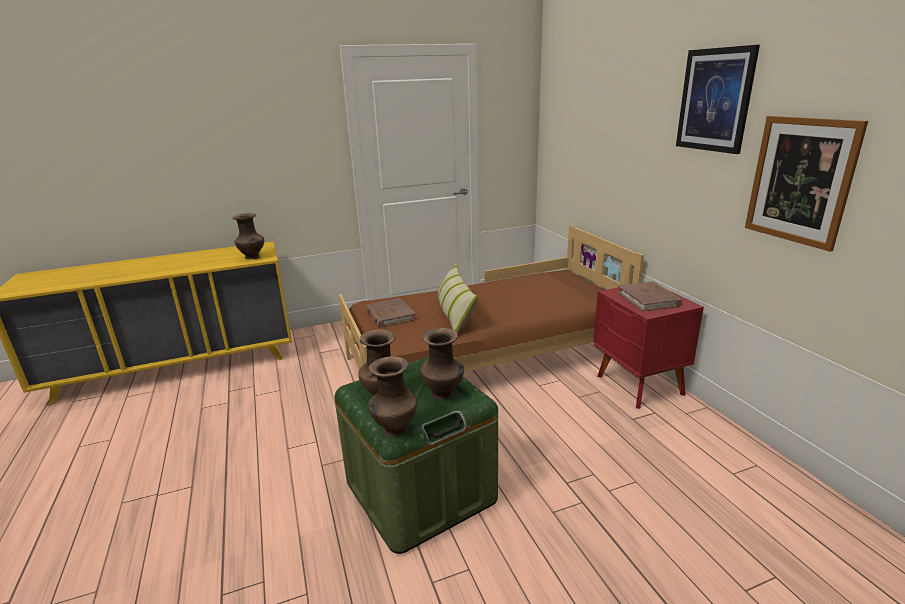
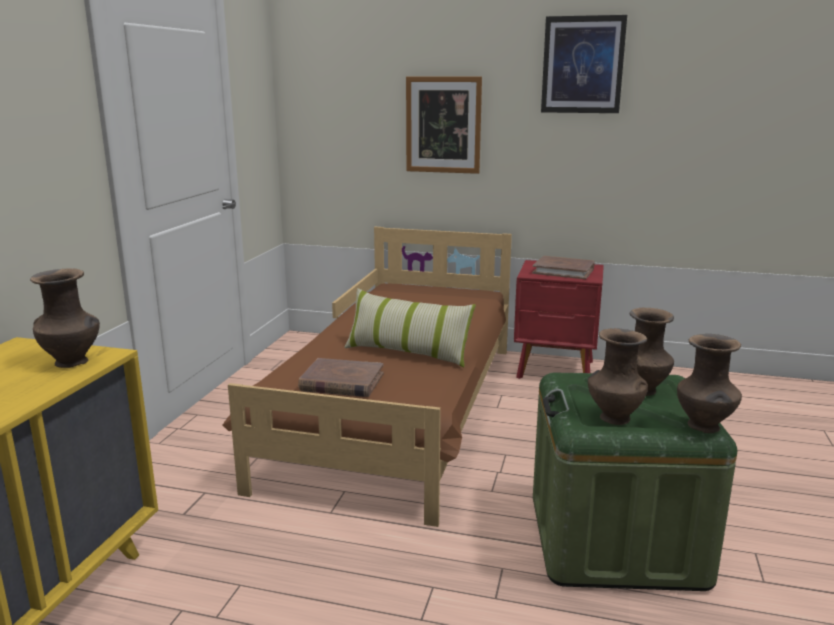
camera: 55 degrees left, 5 degrees down
(800, 180) = (684, 129): picture -> picture (443, 125)

